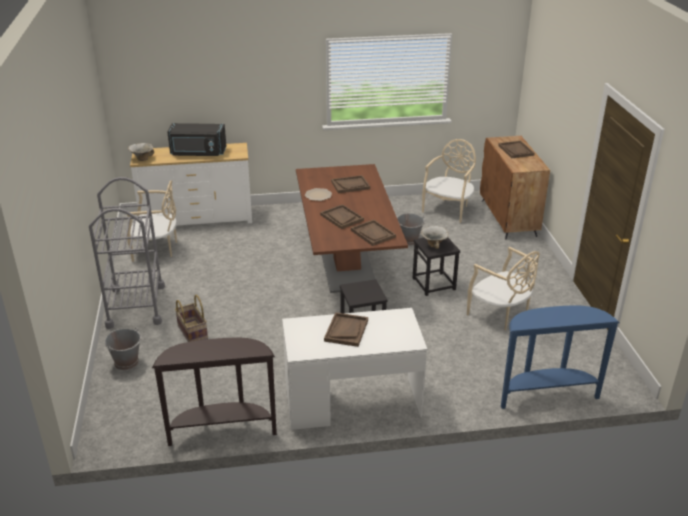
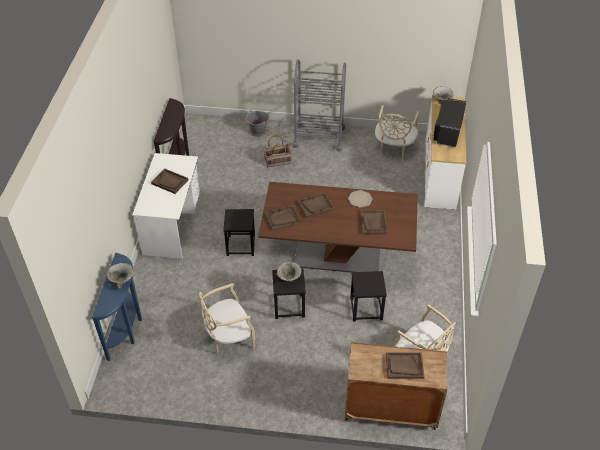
camera: 105 degrees right, 15 degrees up
(409, 240) = (366, 309): grey bucket -> black stool
(551, 312) = (122, 281): none -> bowl

